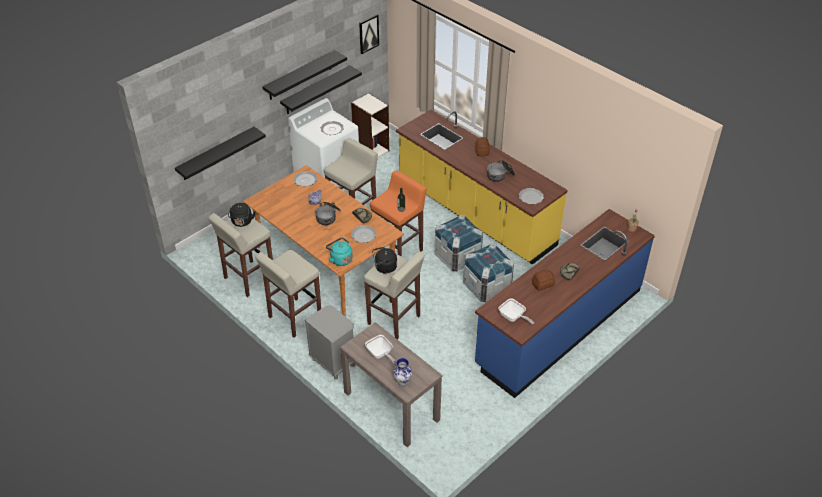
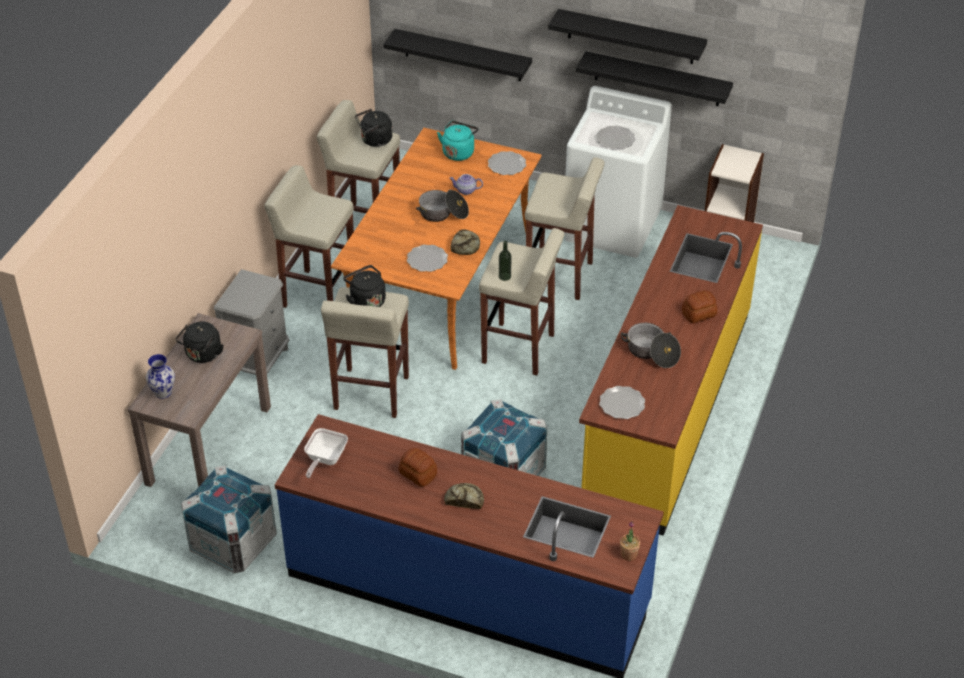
camera: 65 degrees right, 0 degrees up
(340, 259) = (362, 255): turquoise kettle -> turquoise kettle (458, 152)
(368, 33) = (784, 55): picture -> none
(380, 354) = (202, 355): frying pan -> black kettle
(398, 250) = (519, 349): orange stool -> beige stool
(457, 257) = (547, 420): crate -> crate (233, 543)

